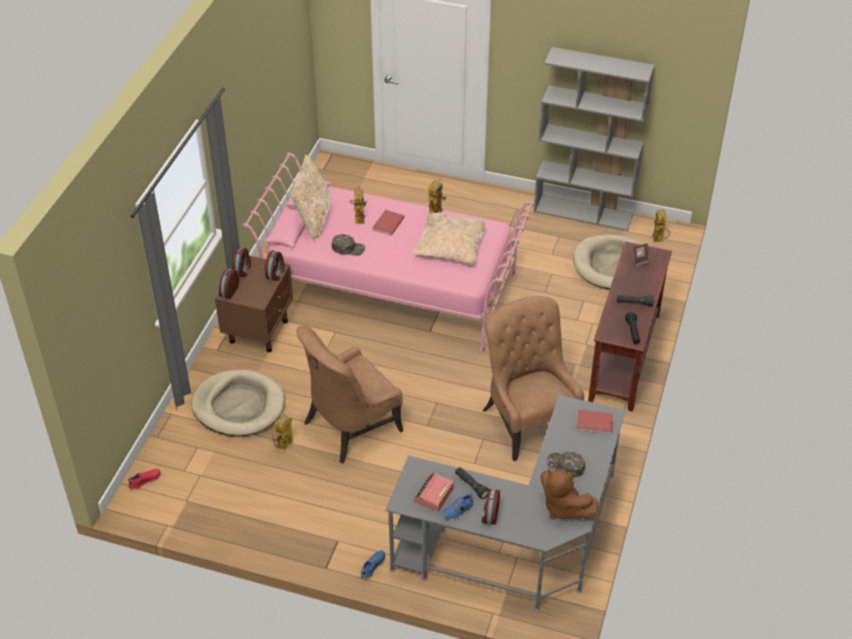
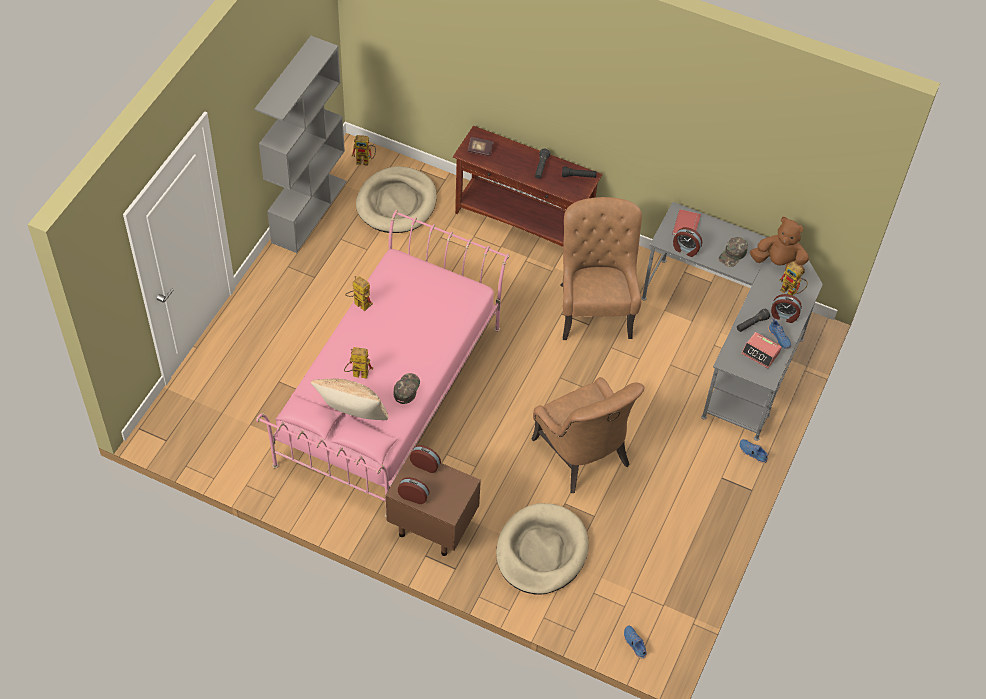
camera: 85 degrees left, 10 degrees up
(144, 481) = (634, 644): red shoe -> blue shoe
(229, 291) = (446, 511): alarm clock -> alarm clock (685, 249)
(284, 447) = (603, 513): toy robot -> toy robot (791, 292)
(387, 223) = (373, 349): red book -> none
(451, 245) = (419, 299): beige pillow -> none
(527, 422) = (594, 309): brown chair -> brown chair turned 105 degrees clockwise
(563, 507) = (778, 264): brown plush toy -> brown plush toy turned 120 degrees counterclockwise

